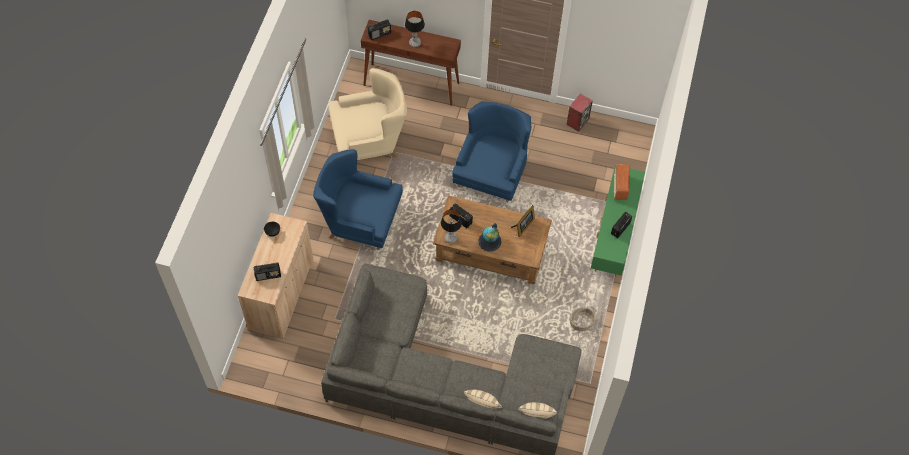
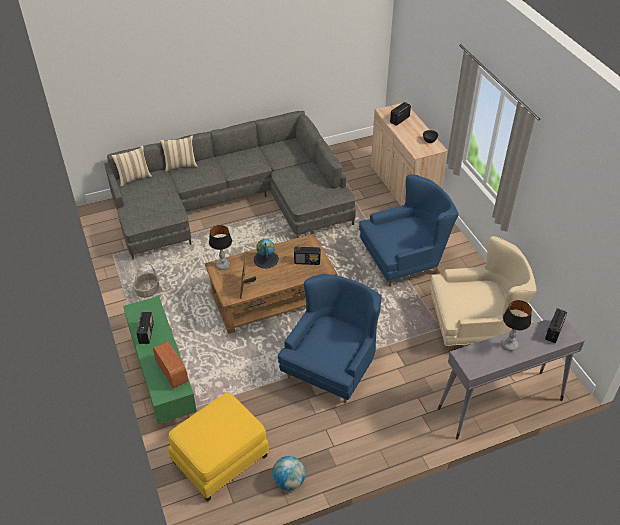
camera: 145 degrees right, 15 degrees down
(369, 139) = (473, 325): beige armchair -> beige armchair turned 135 degrees counterclockwise
(412, 84) = (499, 404): brown console table -> grey console table
(451, 238) = (301, 244): table lamp -> table lamp (222, 265)
(492, 172) = (332, 366): blue armchair -> blue armchair turned 135 degrees counterclockwise
(577, 121) = (289, 481): speaker -> globe
(609, 157) = (221, 460): none -> yellow ottoman

